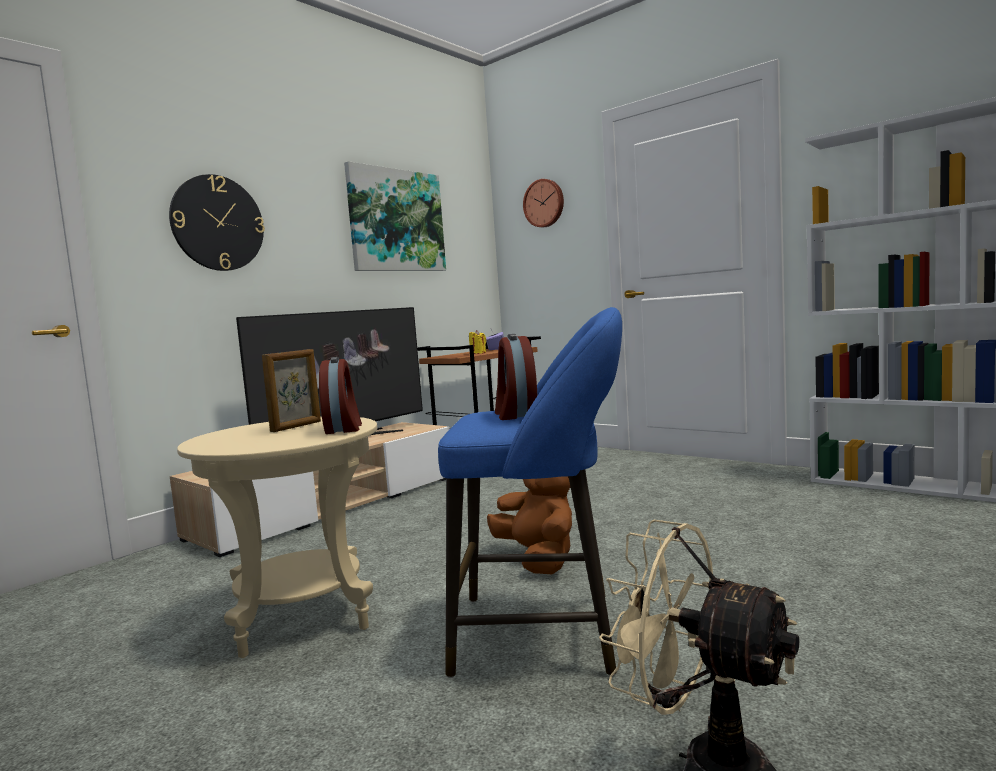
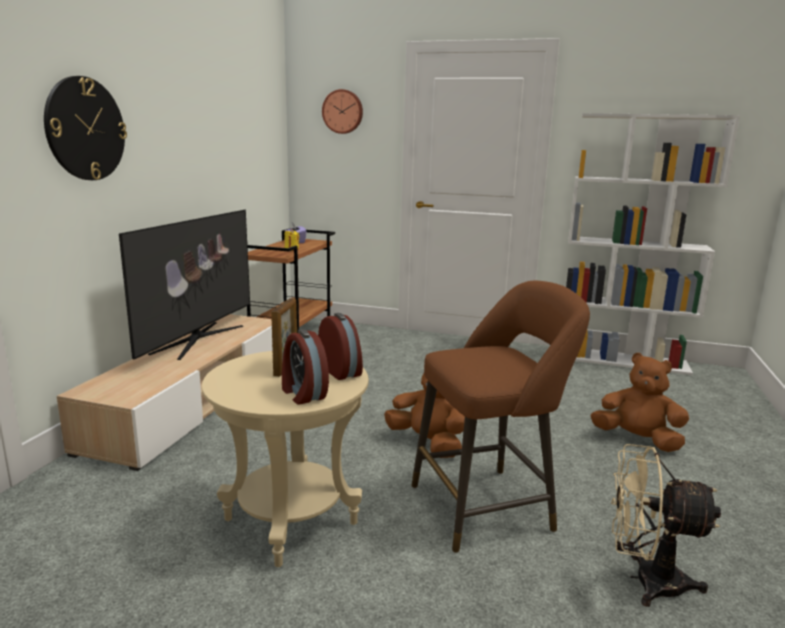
camera: 25 degrees left, 10 degrees up
(396, 221) = (221, 120): picture -> none
(514, 414) = (491, 361): alarm clock -> alarm clock (302, 393)
(546, 633) = (488, 506): blue stool -> brown stool
(863, 580) = (637, 439): none -> brown plush toy

